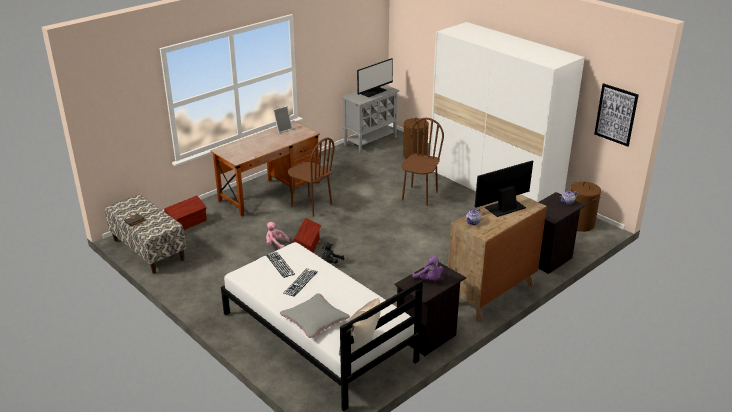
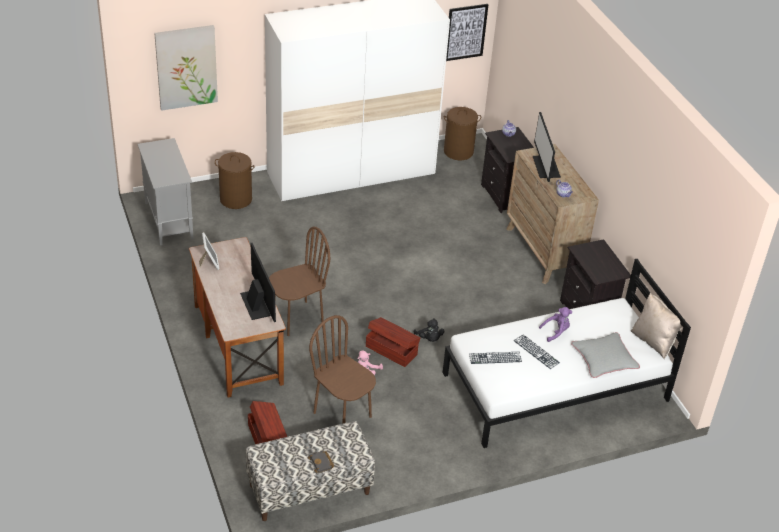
camera: 70 degrees left, 10 degrees up
(372, 92) = (161, 159): monitor -> monitor (258, 304)
(419, 196) = (334, 230): brown chair -> brown chair (342, 414)
(421, 43) = (186, 67): none -> picture
(429, 279) = (598, 261): purple plush toy -> purple plush toy (556, 332)

